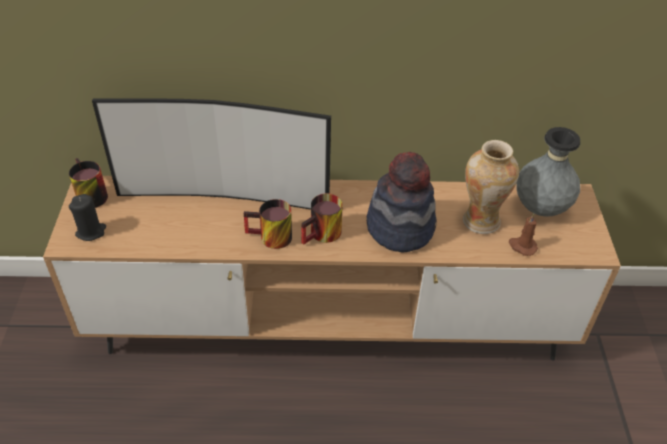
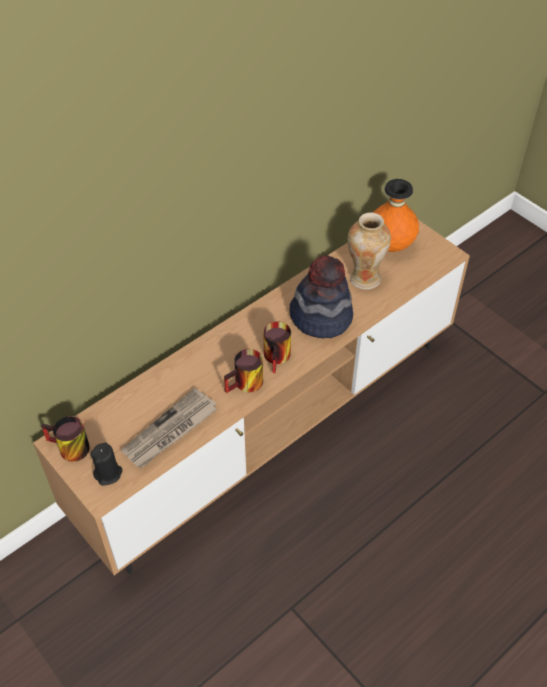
camera: 40 degrees left, 5 degrees up
(170, 233) = (170, 431): none -> newspaper
(224, 197) = (176, 378): television -> none
(522, 246) = (405, 280): brown candle -> none
(540, 208) = (390, 245): grey vase -> orange vase

